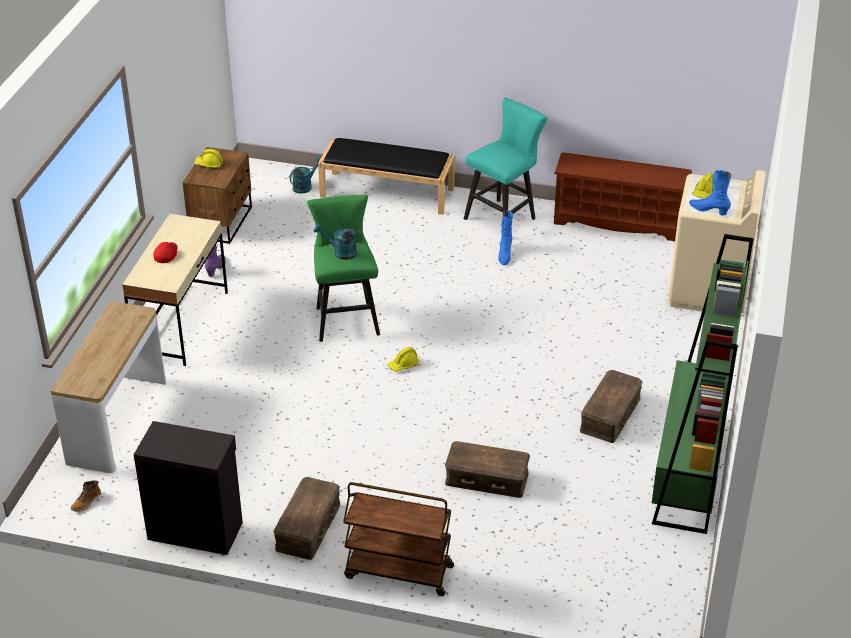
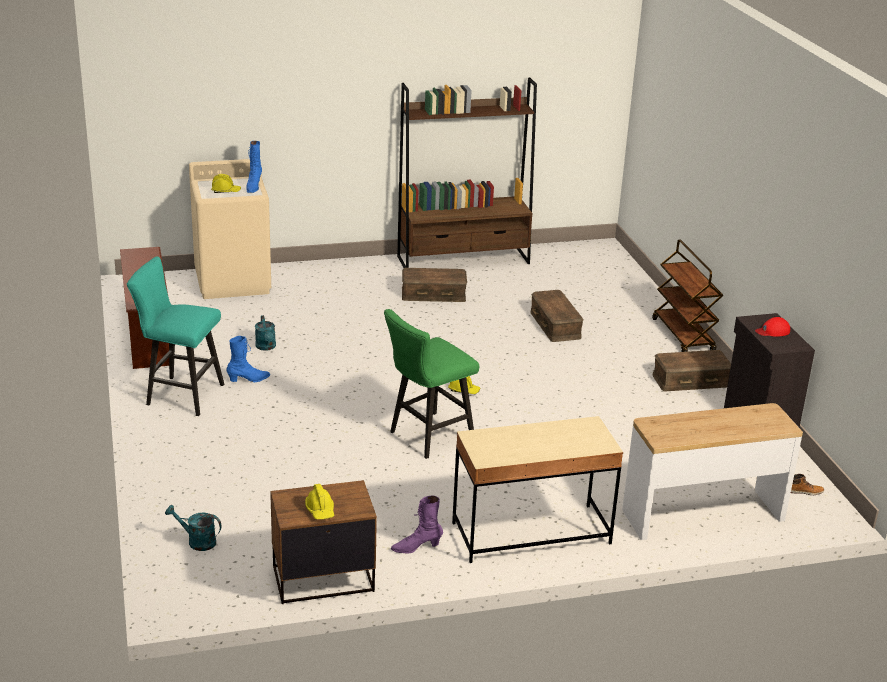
camera: 120 degrees left, 10 degrees down
(166, 253) = (546, 443): red cap -> red cap (772, 331)
(340, 252) = (439, 352): turquoise watering can -> turquoise watering can (266, 347)
(388, 192) = (173, 477): black bench -> none
(688, 471) = (464, 260): green bookcase -> brown bookcase

